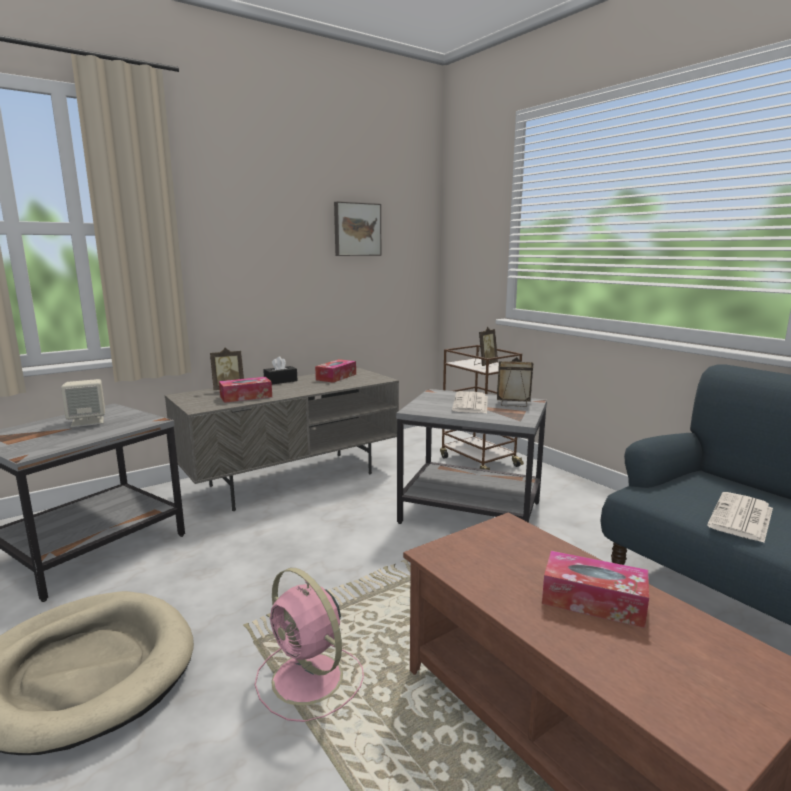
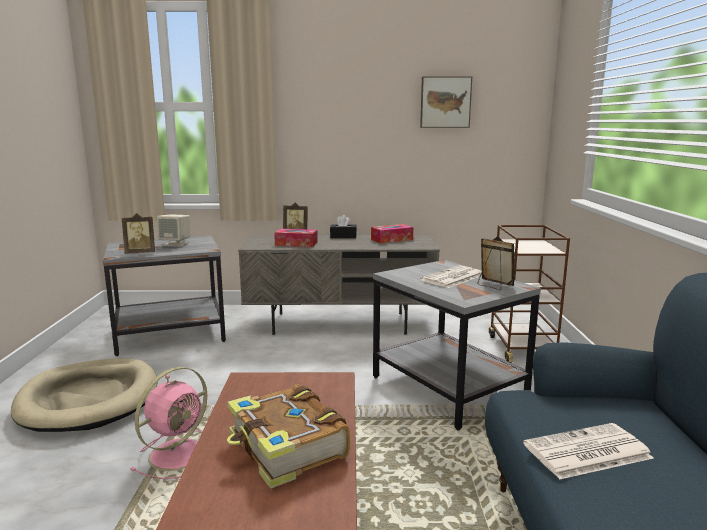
camera: 35 degrees right, 0 degrees up
(309, 680) = (179, 453): pink fan -> pink fan turned 135 degrees counterclockwise
(485, 364) = (534, 246): picture frame -> picture frame (141, 253)
(593, 601) = (286, 448): tissue box -> book

